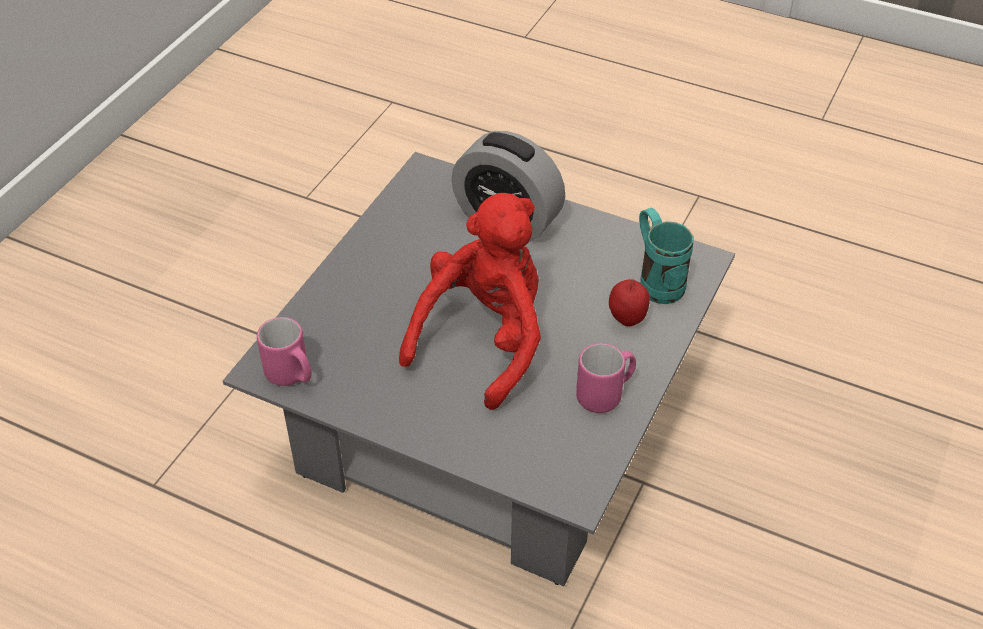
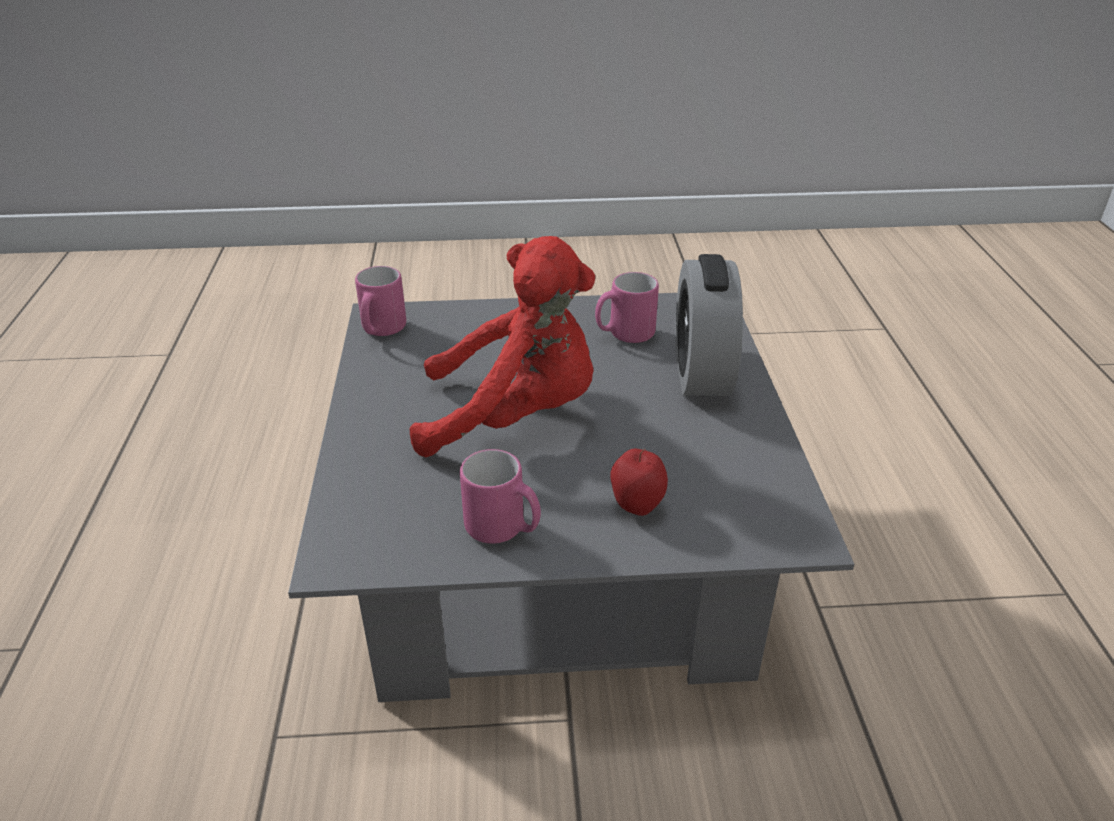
camera: 60 degrees right, 10 degrees down
(426, 235) = (624, 335): none -> pink mug
(656, 280) = (727, 508): turquoise mug -> none

